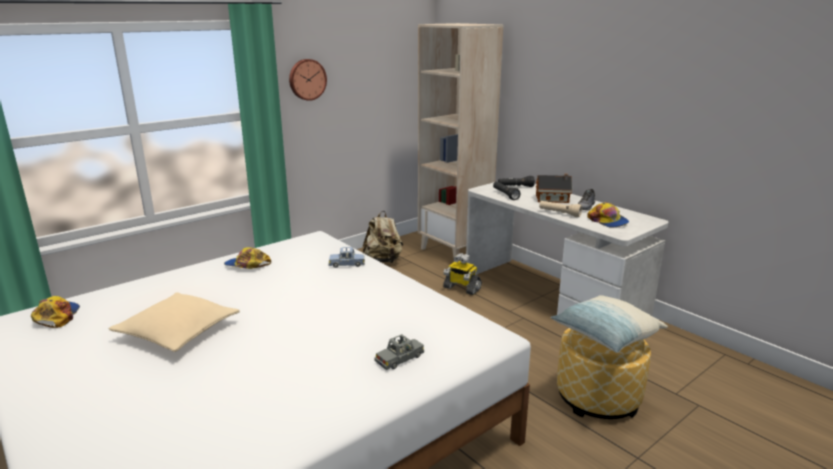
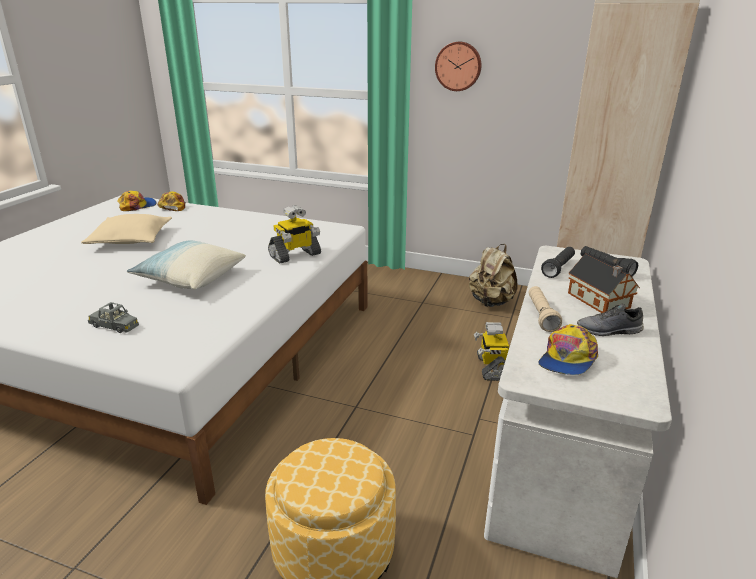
camera: 60 degrees right, 5 degrees up
(247, 265) = (257, 224): cap -> cap (172, 206)
(347, 264) = (295, 255): blue toy car -> toy robot
(606, 336) = (319, 471): pillow -> pillow (190, 278)

